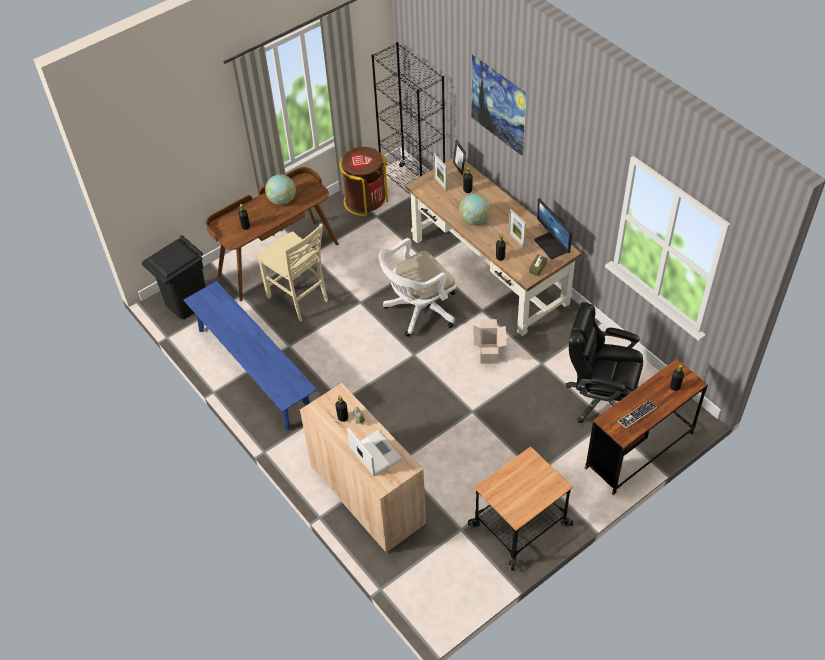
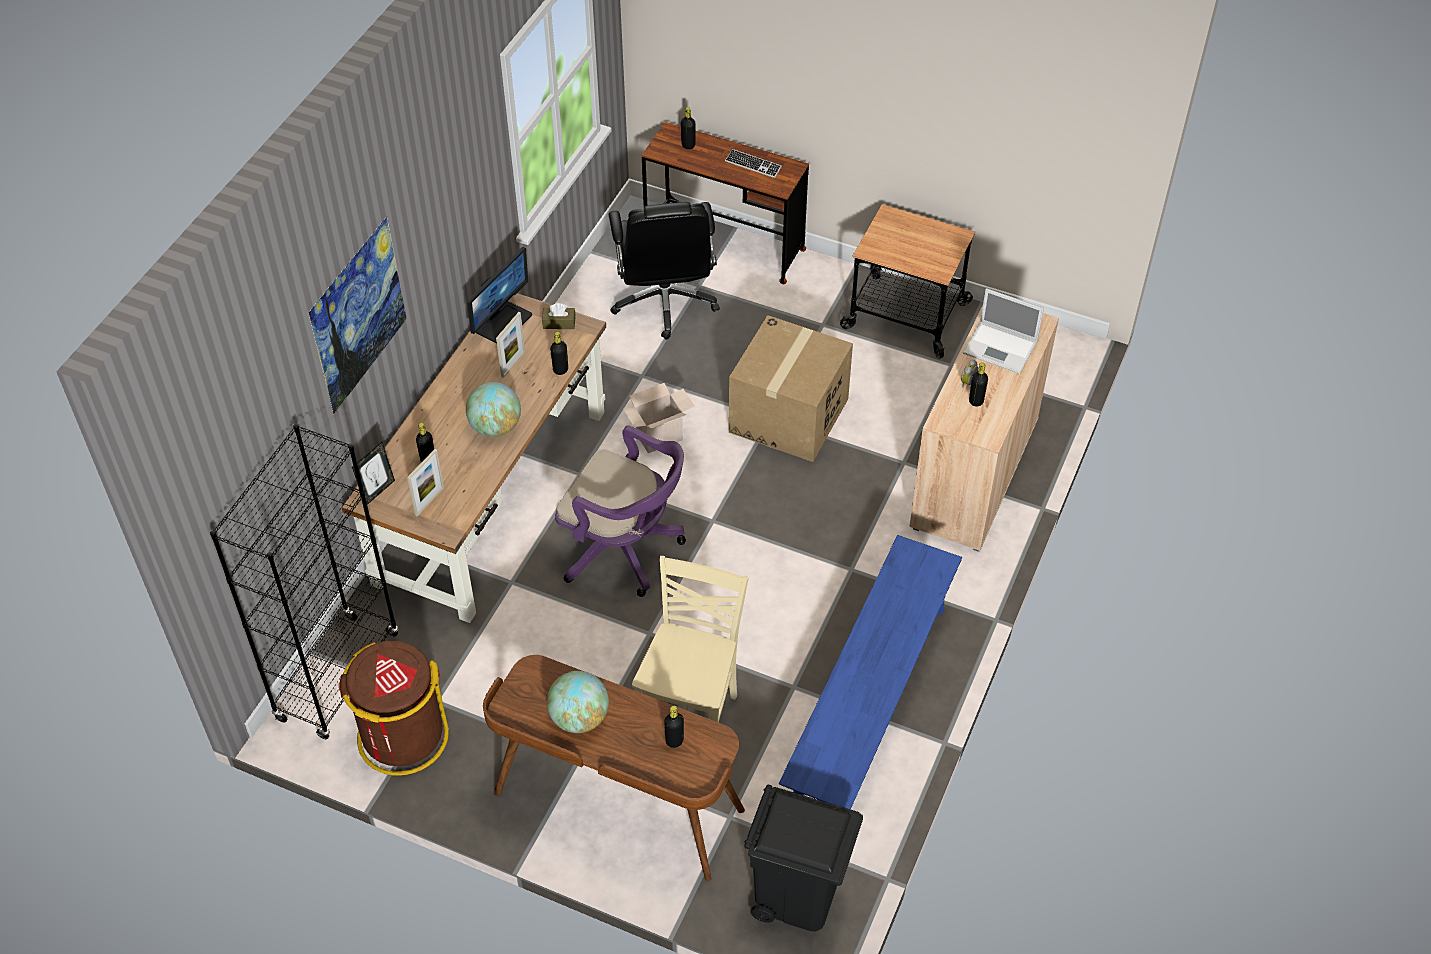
camera: 120 degrees left, 0 degrees up
(375, 452) = (1001, 348): laptop -> laptop turned 90 degrees counterclockwise
(418, 311) = (625, 550): white office chair -> purple office chair
(469, 421) = (789, 416): none -> cardboard box

